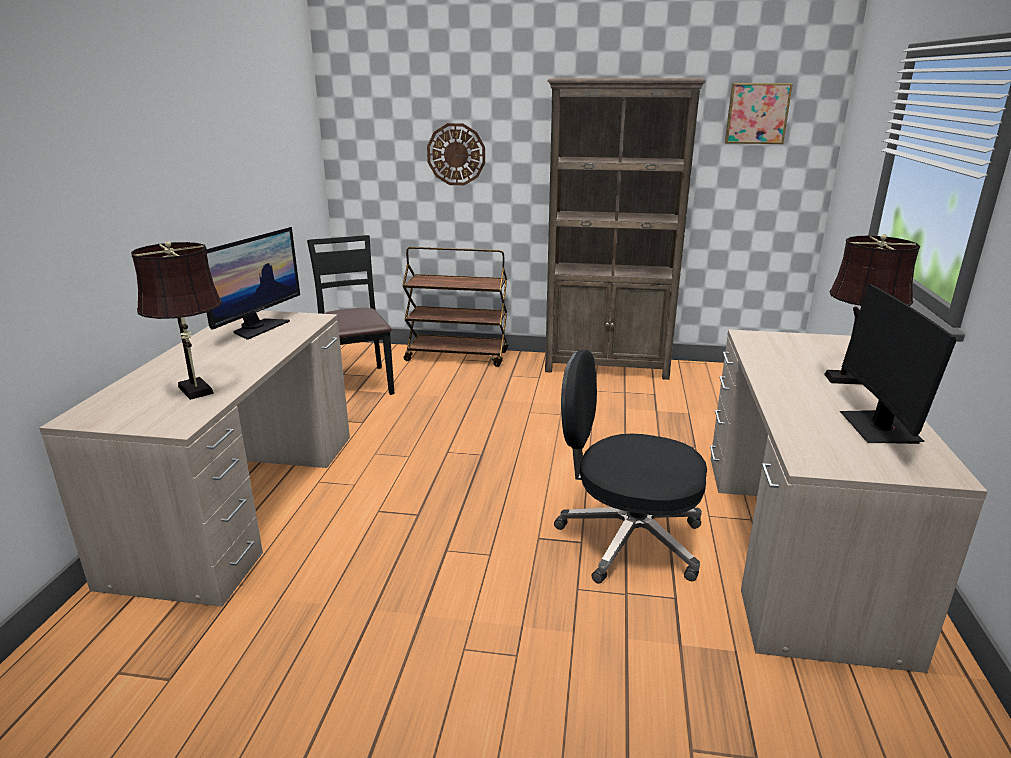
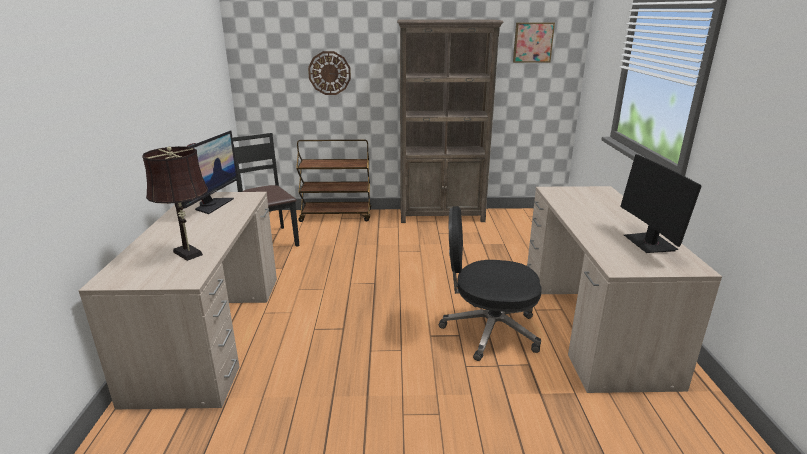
camera: 10 degrees left, 0 degrees up
(851, 379) = (622, 214): brown table lamp -> none

